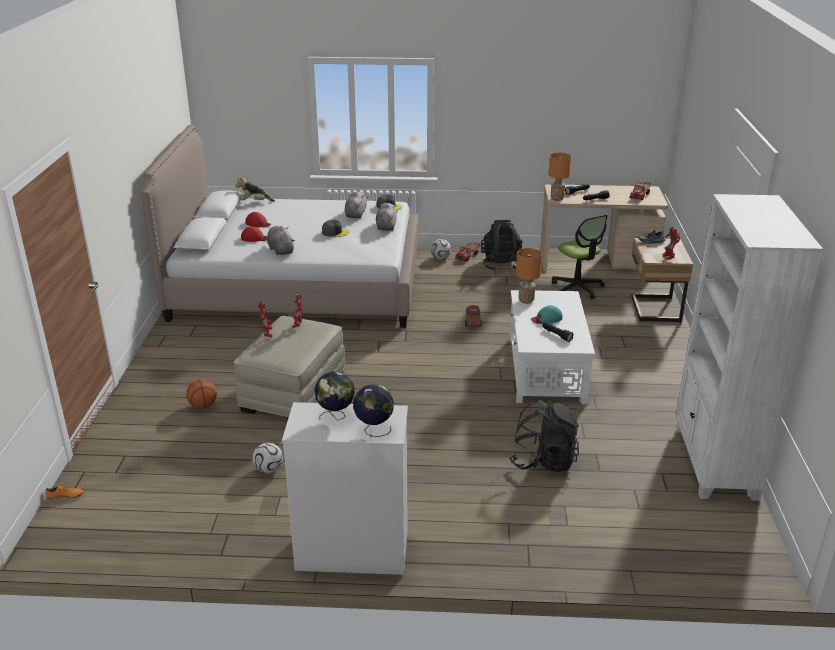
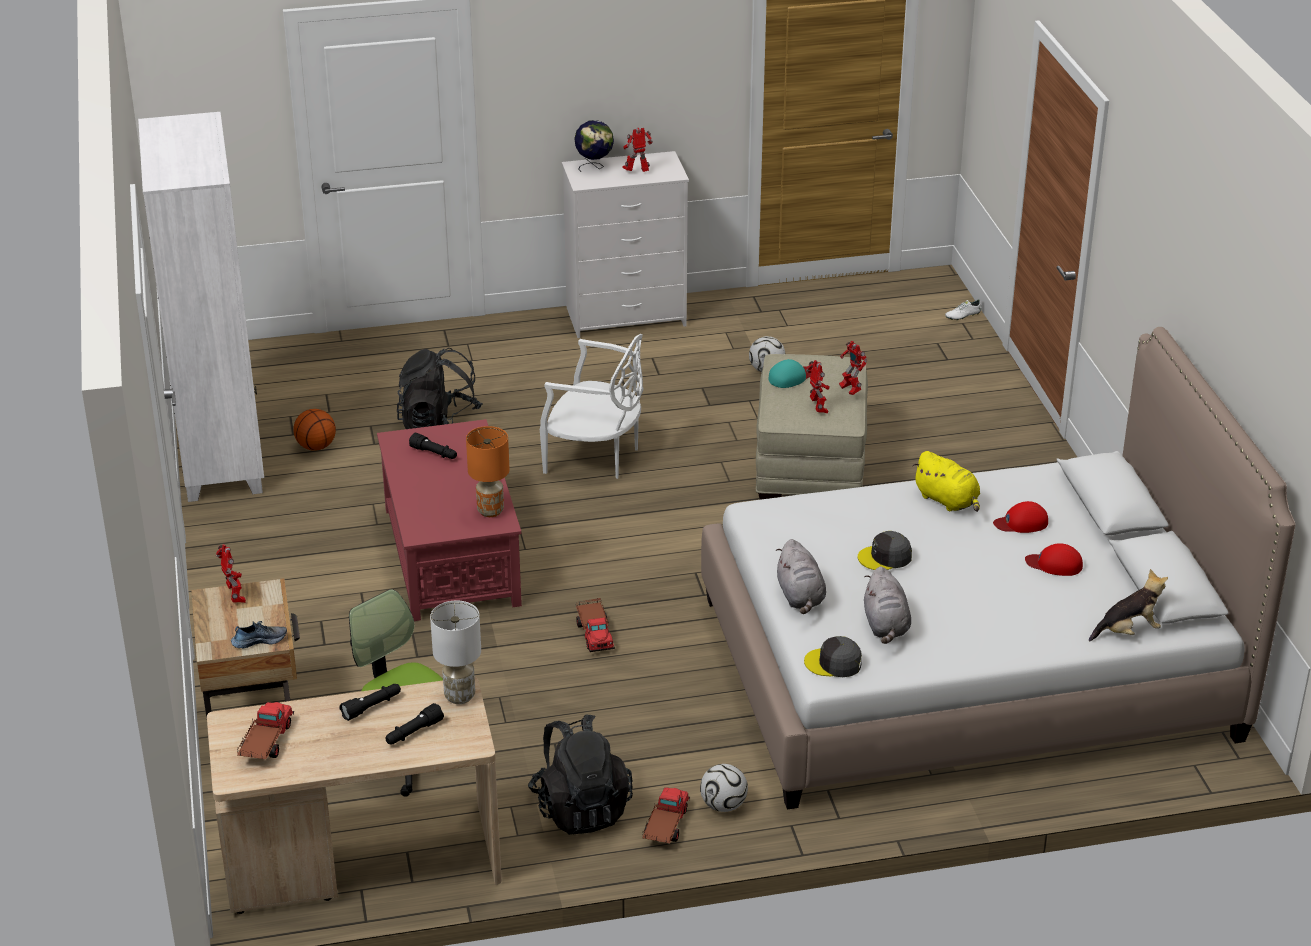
camera: 165 degrees right, 5 degrees up
(65, 496) = (963, 316): orange shoe -> white shoe
(203, 406) = (914, 426): basketball -> basketball (316, 447)
(280, 250) = (948, 501): grey plush toy -> yellow plush toy
(336, 416) = (637, 172): globe -> toy robot
(435, 418) = (595, 457): none -> white chair
(545, 370) = (451, 555): white coffee table -> red coffee table
(546, 318) = (452, 480): turquoise cap -> turquoise cap (790, 377)
(557, 198) = (459, 696): orange table lamp -> white table lamp

